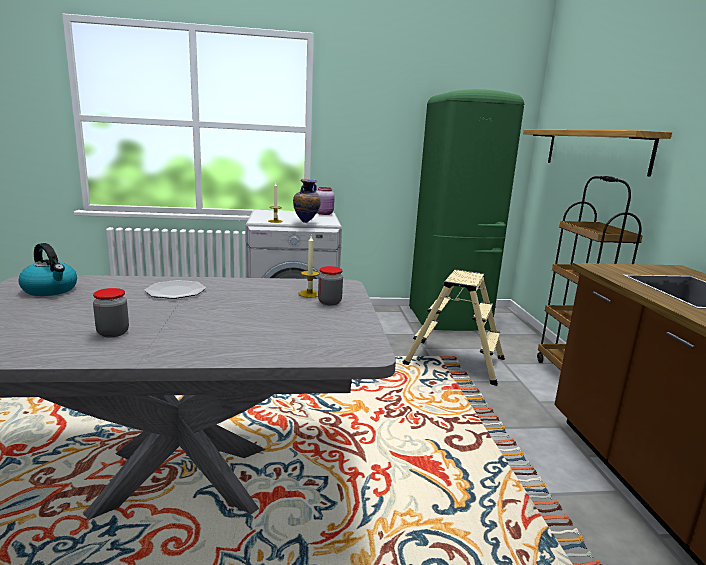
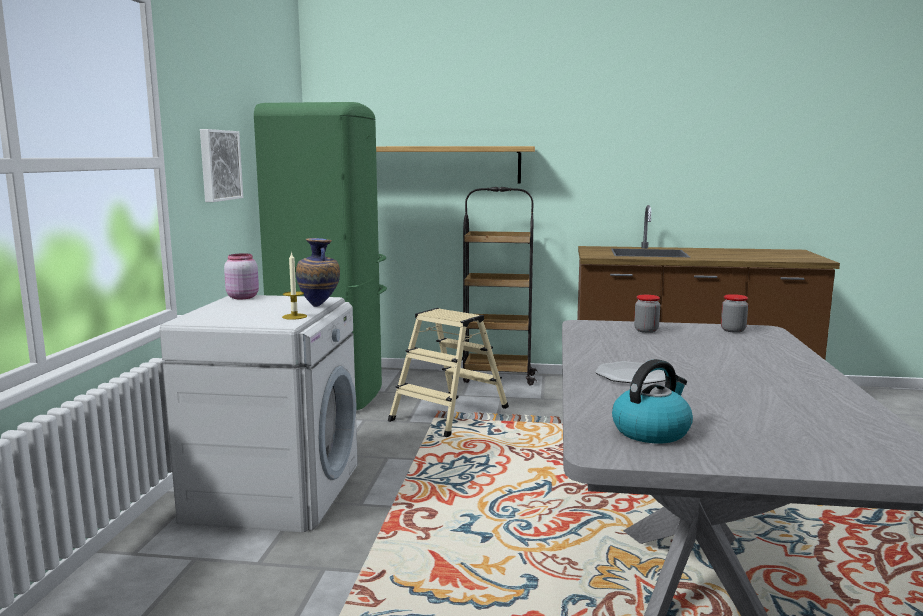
camera: 75 degrees left, 5 degrees down
(113, 333) = (783, 391): jar -> jar (733, 330)
(309, 294) = (621, 334): candle -> none
(378, 136) = (218, 165): none -> picture

